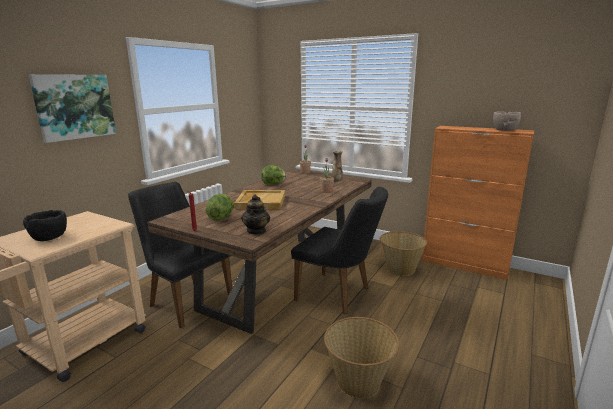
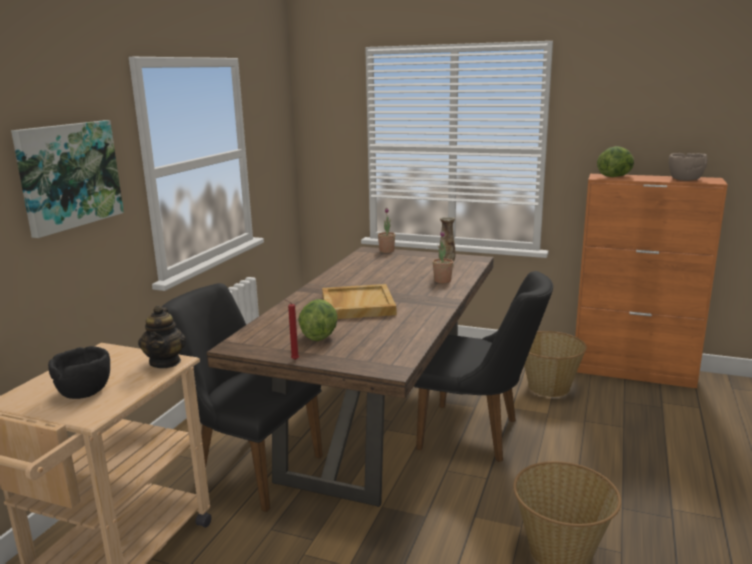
camera: 10 degrees left, 0 degrees up
(256, 231) = (388, 352): teapot -> teapot (165, 362)
(273, 184) = (353, 274): lettuce -> lettuce (615, 176)

